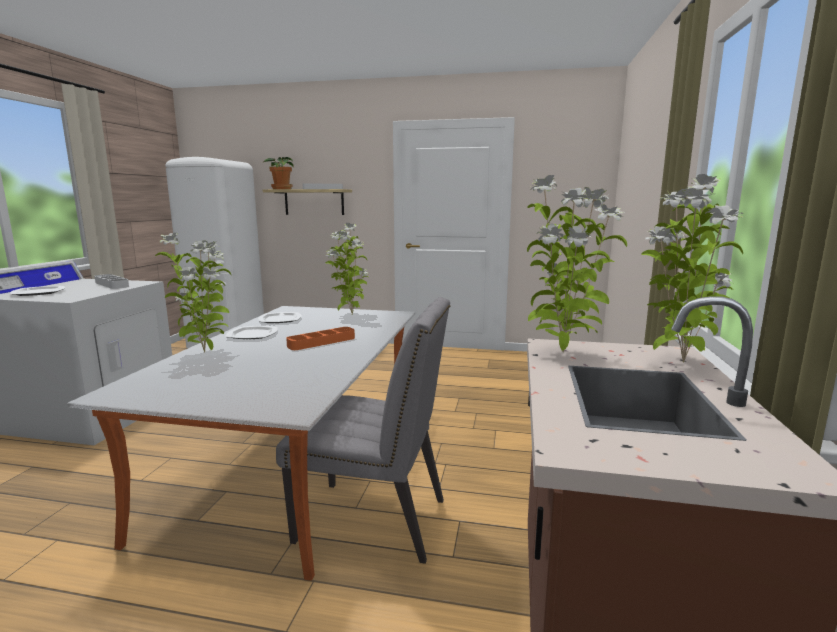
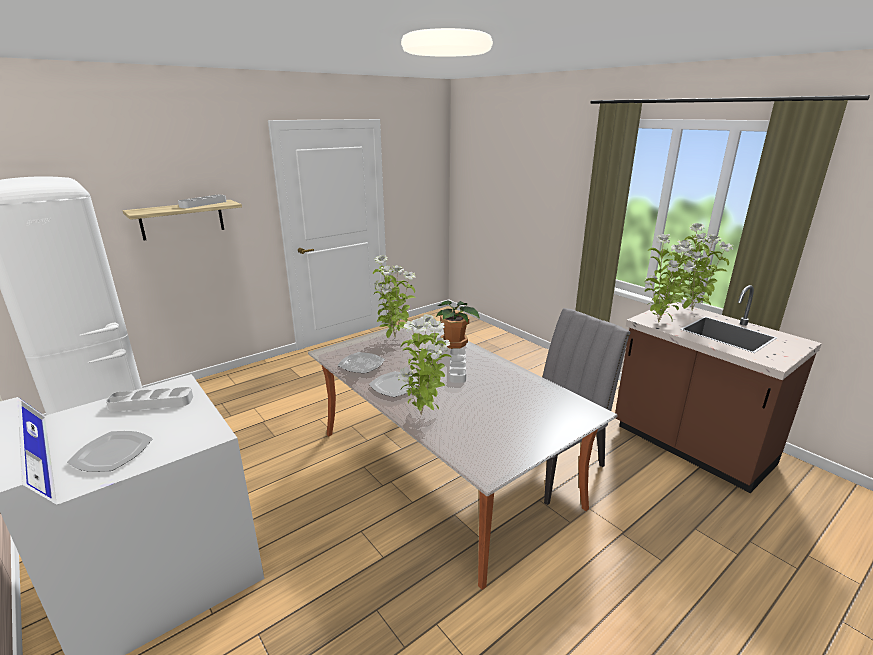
camera: 50 degrees left, 10 degrees up
(281, 189) = (144, 210): potted plant -> potted plant (454, 344)
(321, 342) = (457, 368): orange tray -> grey tray

